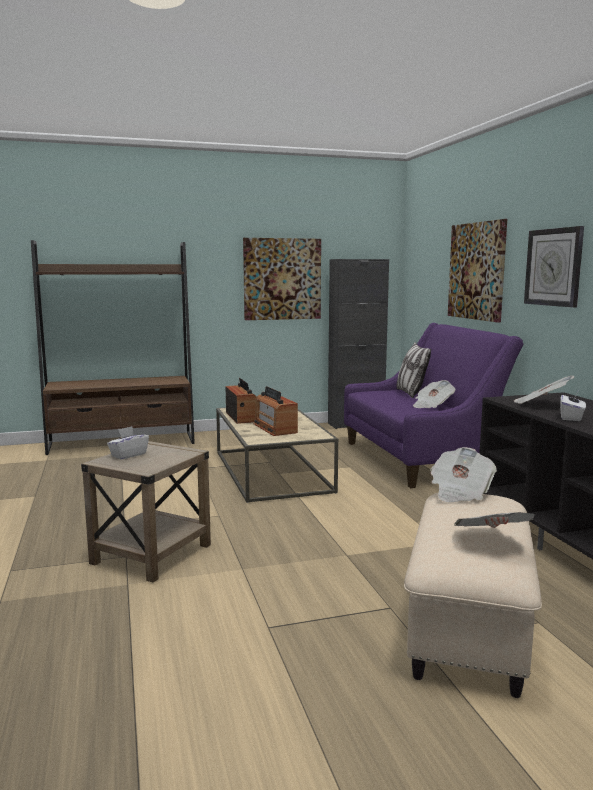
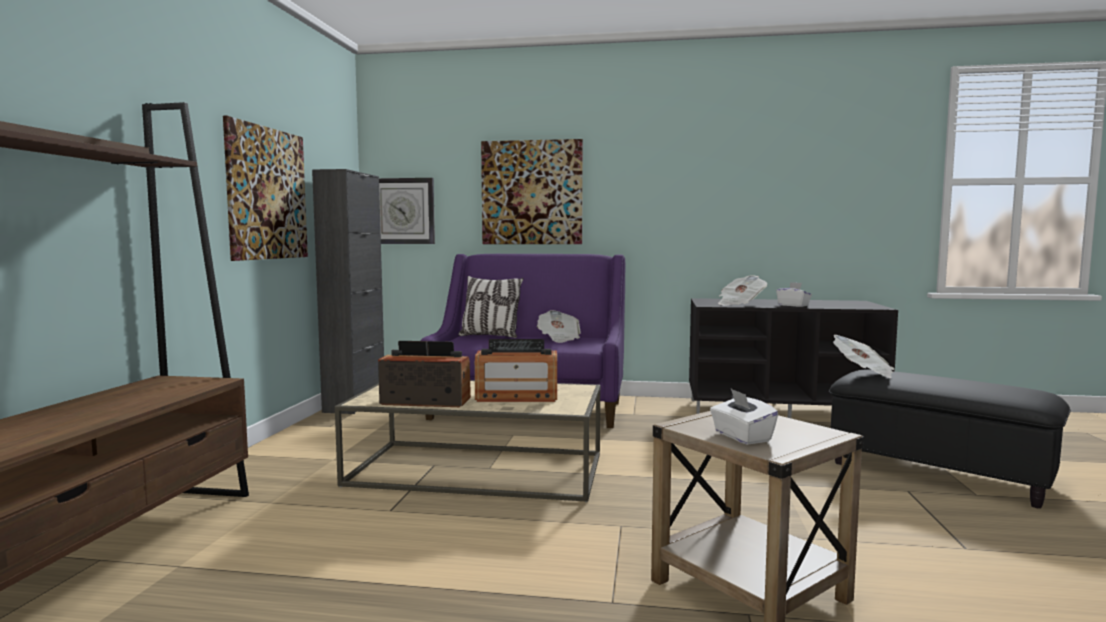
camera: 65 degrees left, 5 degrees down
(466, 625) = (936, 474): beige ottoman -> black ottoman
(491, 540) = (987, 382): newspaper -> none
(553, 267) = (658, 187): wall clock -> wall clock (403, 211)

